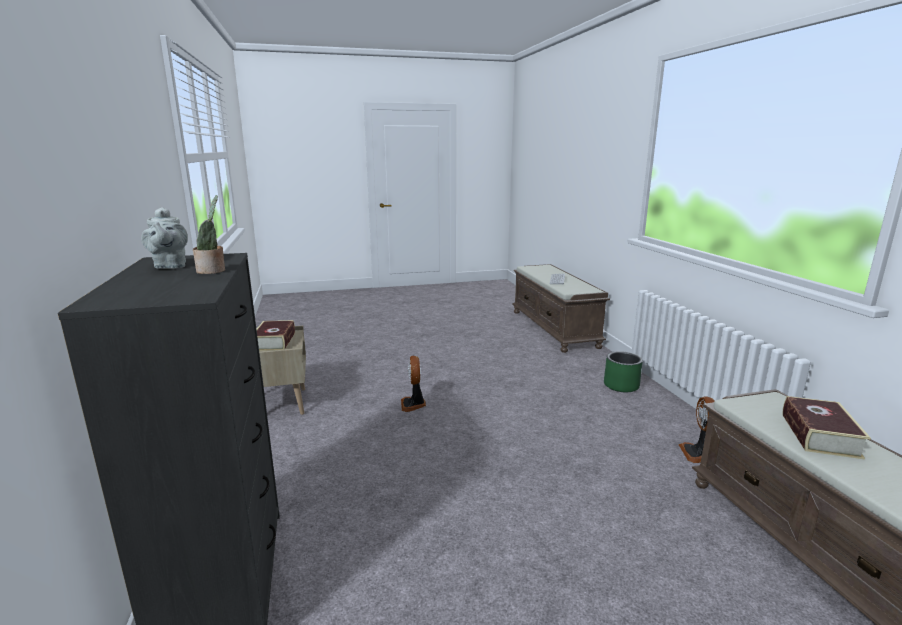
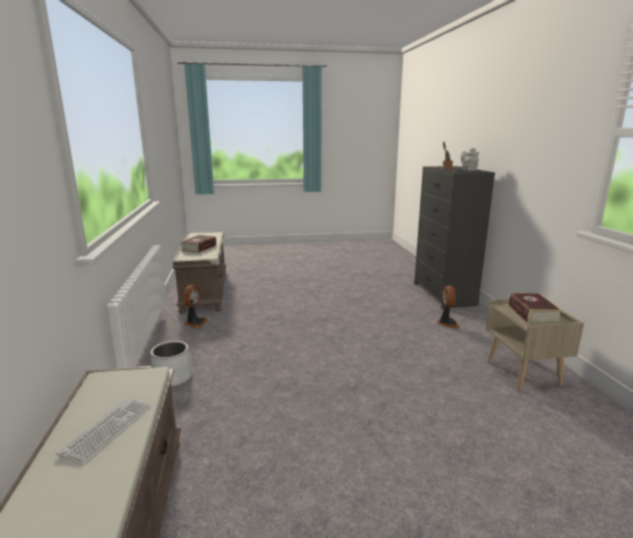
camera: 175 degrees left, 0 degrees up
(413, 404) = (391, 366): fan -> fan (447, 323)
(621, 386) = (172, 378): green planter -> grey planter

